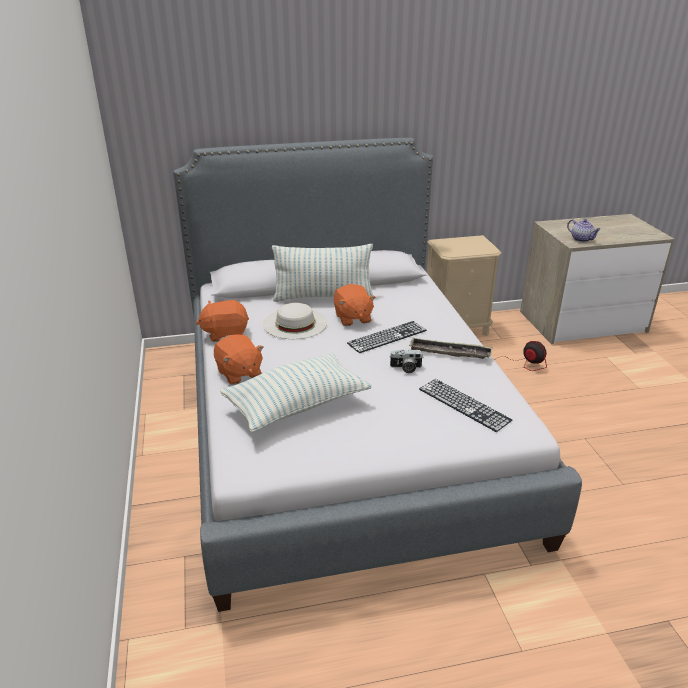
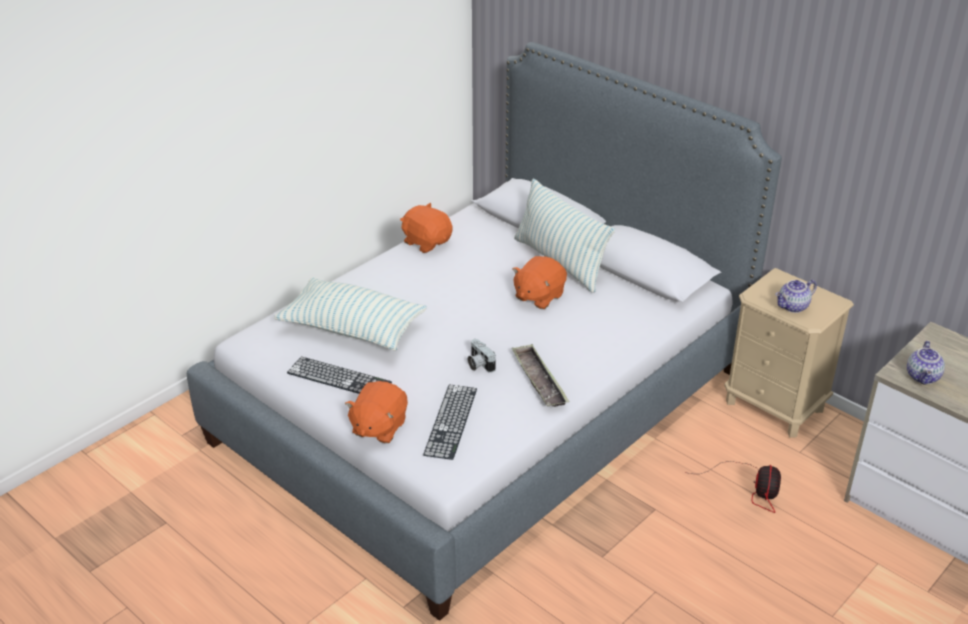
camera: 55 degrees right, 5 degrees up
(239, 373) = (371, 279): orange plush toy -> orange plush toy (378, 427)
(295, 323) = (487, 269): white hat -> none
(387, 337) = (524, 331): keyboard -> keyboard (339, 378)
(472, 249) = (793, 307): none -> teapot

